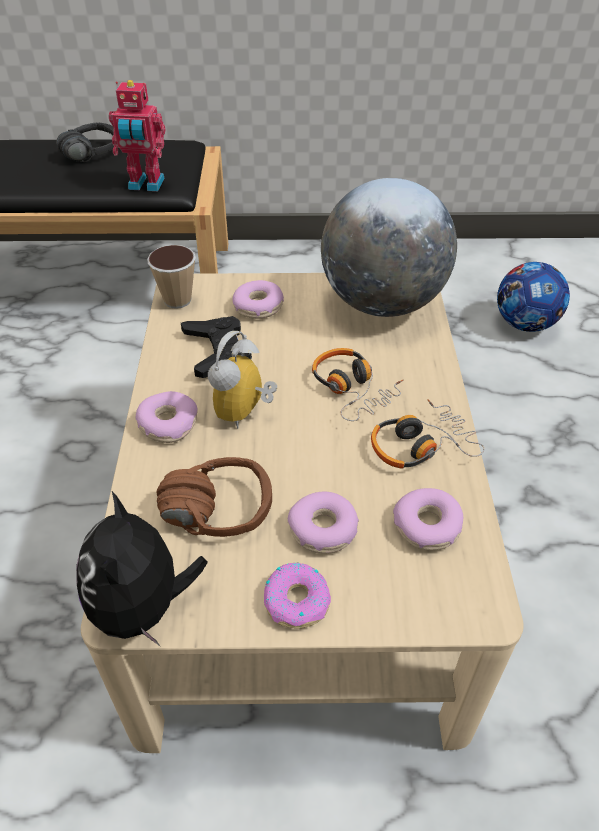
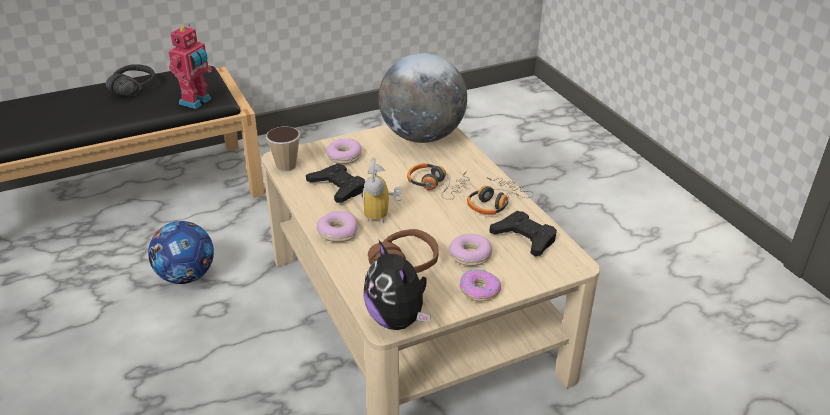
camera: 25 degrees left, 10 degrees down
(146, 185) = (196, 102): toy robot -> toy robot turned 45 degrees counterclockwise
(427, 526) = (524, 238): donut -> black game controller
(525, 324) = (485, 147): football -> football (186, 276)

